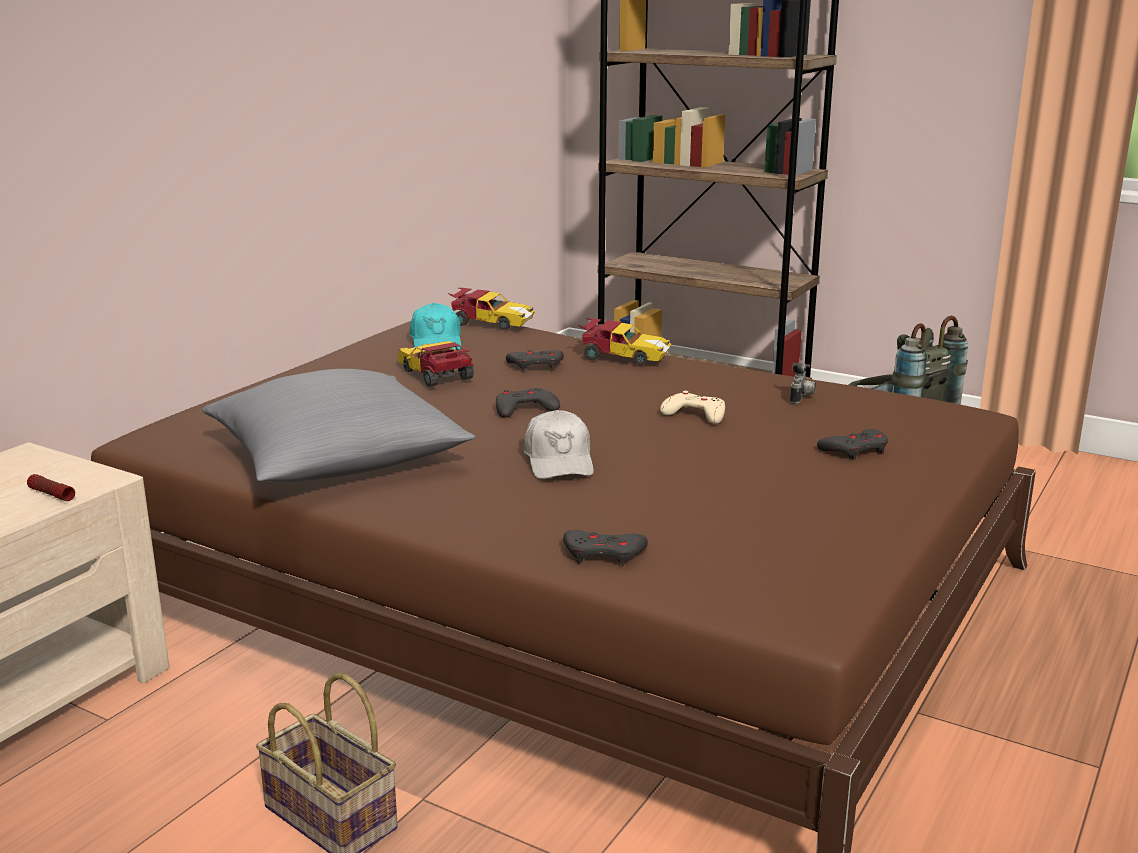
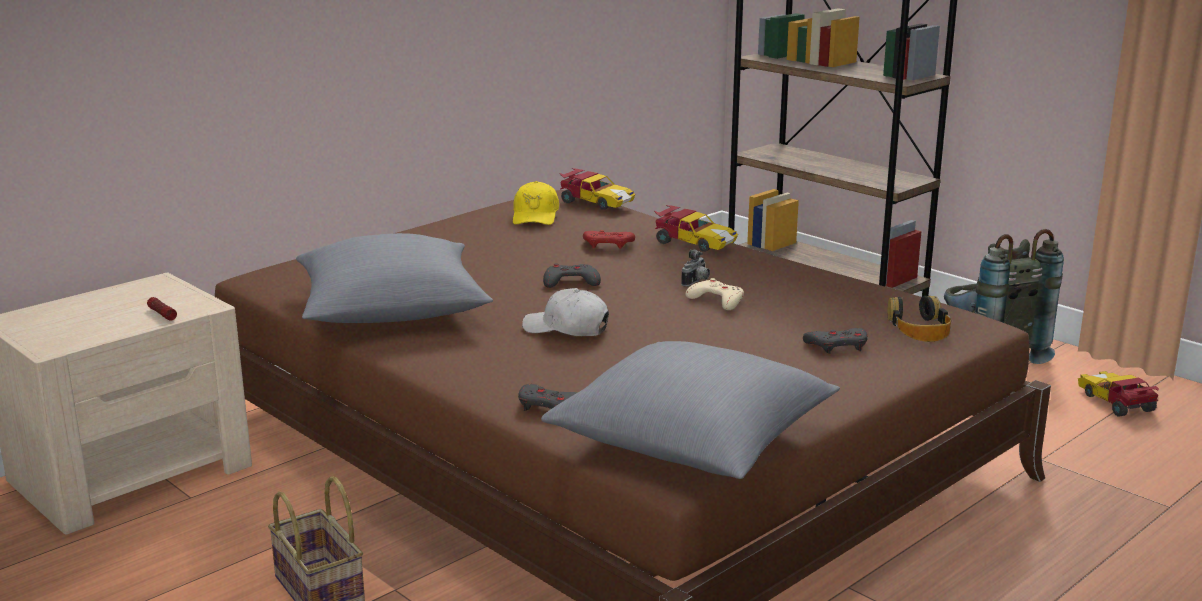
camera: 15 degrees right, 0 degrees up
(436, 342) = (535, 216): turquoise cap -> yellow cap
(436, 375) = (516, 245): toy car -> toy car (1116, 403)
(536, 365) = (608, 244): grey game controller -> red game controller
(559, 461) = (566, 328): white cap -> white cap turned 105 degrees clockwise
(793, 575) = (692, 441): none -> grey pillow
(801, 398) = (828, 295): camera -> camera (696, 282)
(919, 424) = (919, 329): none -> headphones

